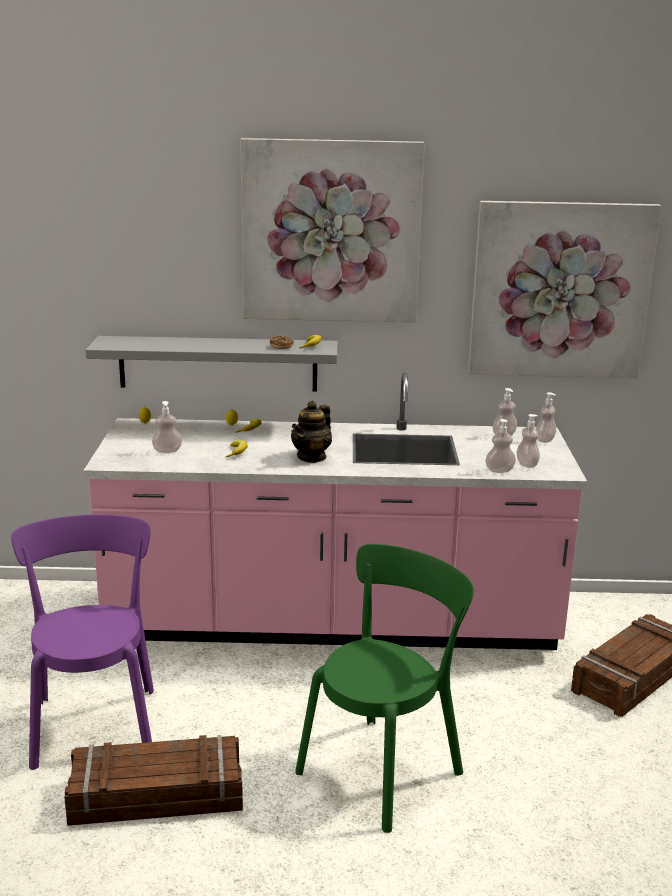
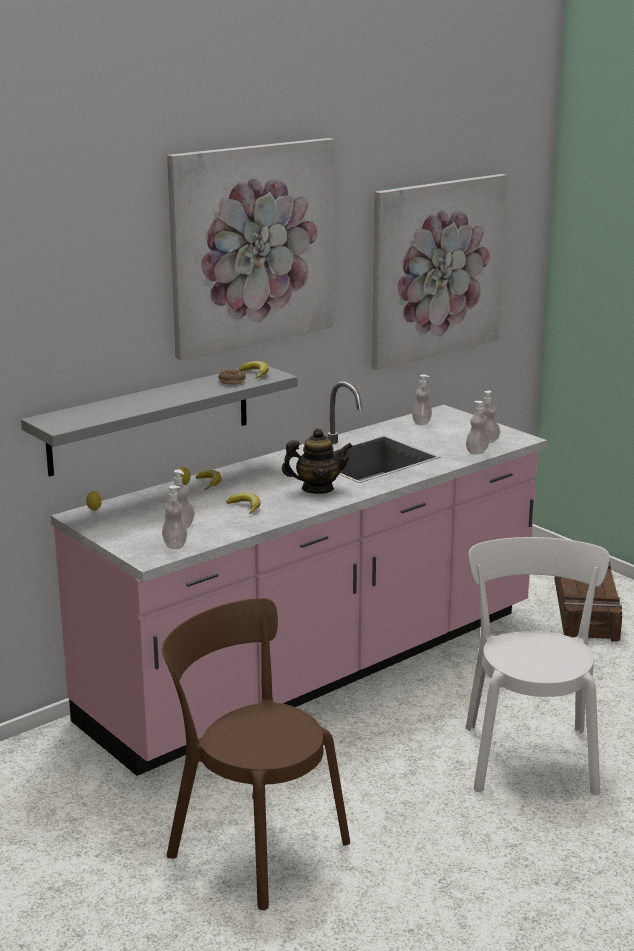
camera: 40 degrees left, 0 degrees up
(95, 722) = (252, 844): purple chair -> brown chair
(157, 796) = (404, 866): crate -> none
(312, 457) = (317, 489): teapot -> teapot turned 90 degrees counterclockwise
(384, 768) = (529, 754): green chair -> white chair
(544, 440) = (457, 417): soap dispenser -> soap dispenser (175, 545)

